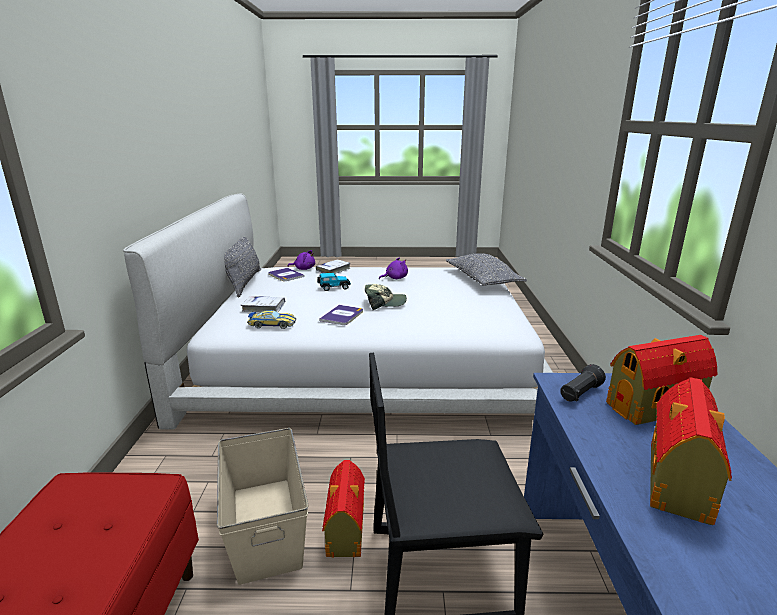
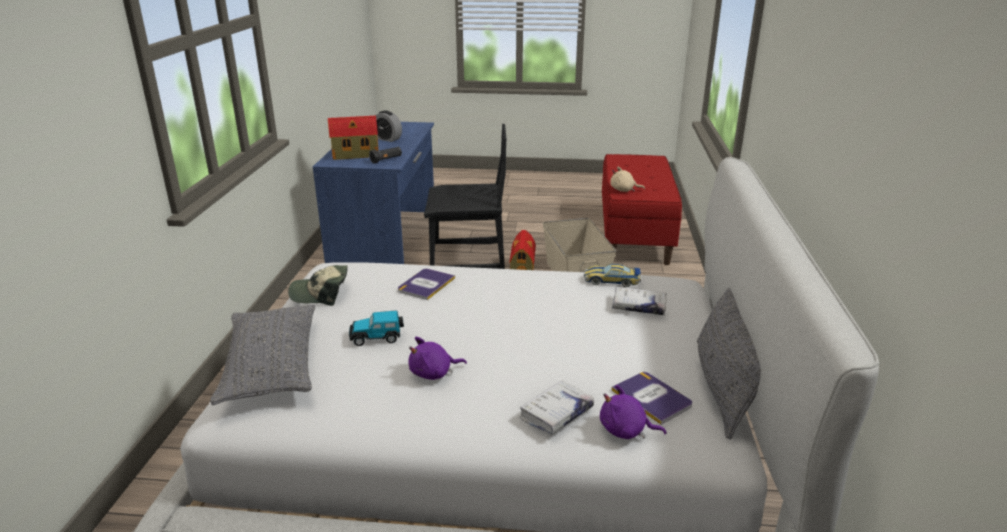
camera: 175 degrees left, 5 degrees up
(133, 507) = (624, 190): none -> beige plush toy
(334, 287) = (547, 349): toy car -> toy car (377, 337)
(342, 316) = (529, 288): book -> book (426, 284)
(384, 303) = (469, 307): cap -> cap (320, 293)
(678, 483) = (387, 139): toy house -> alarm clock

